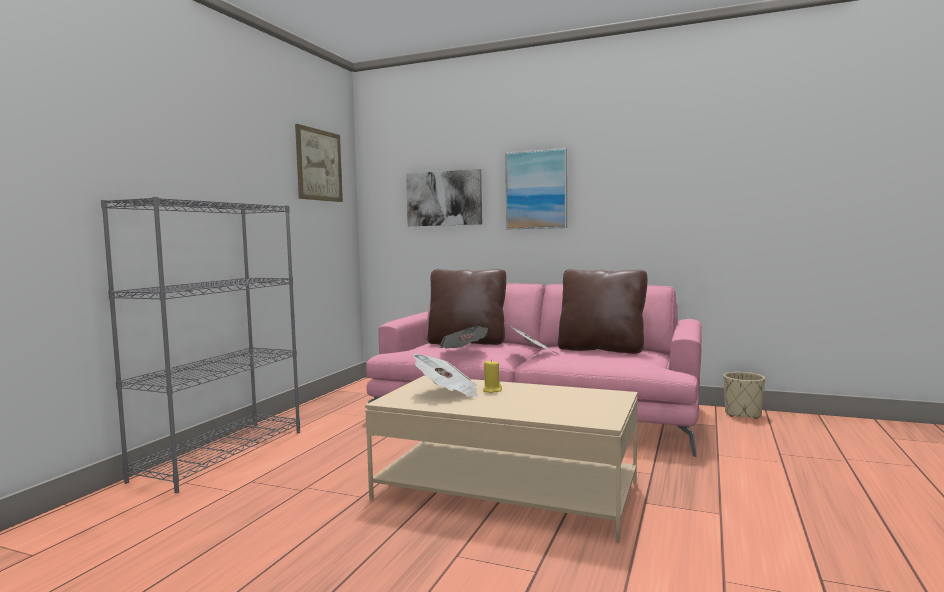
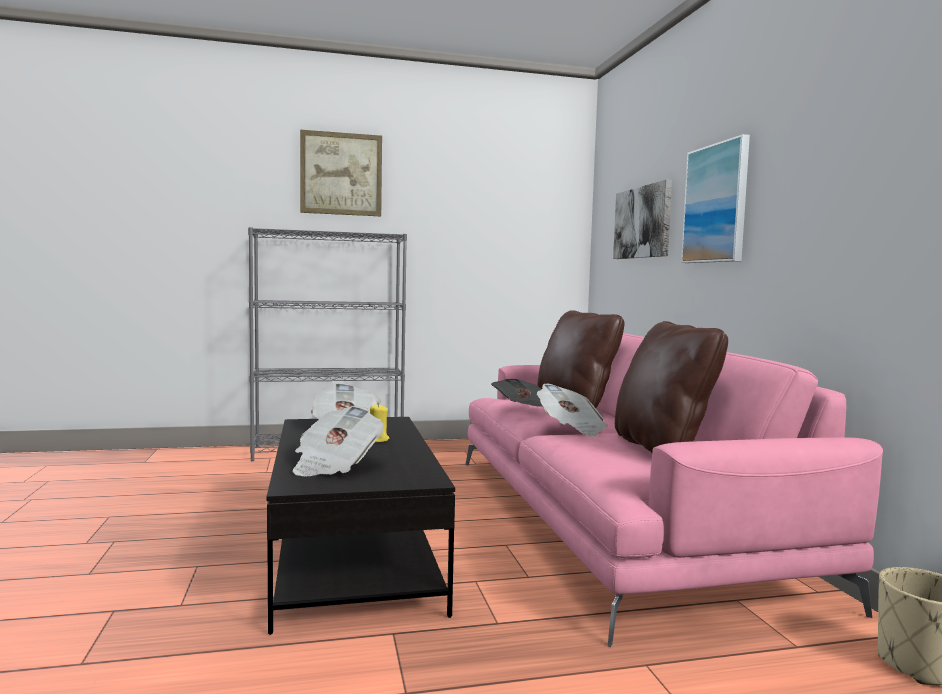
camera: 55 degrees right, 0 degrees up
(319, 165) = (522, 191): picture -> picture (341, 174)
(506, 491) = (354, 555): beige coffee table -> black coffee table
(555, 407) = (335, 465): none -> newspaper

